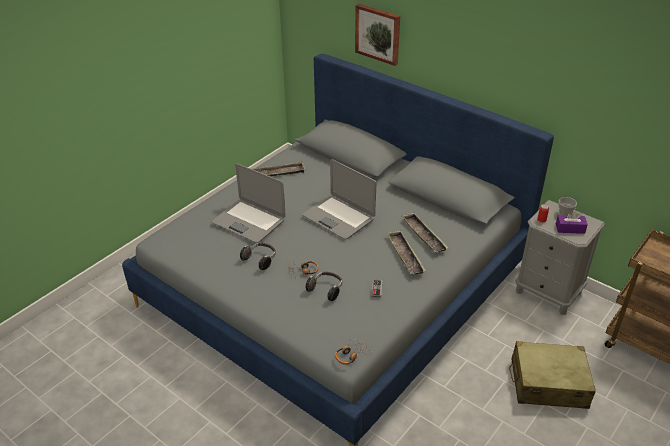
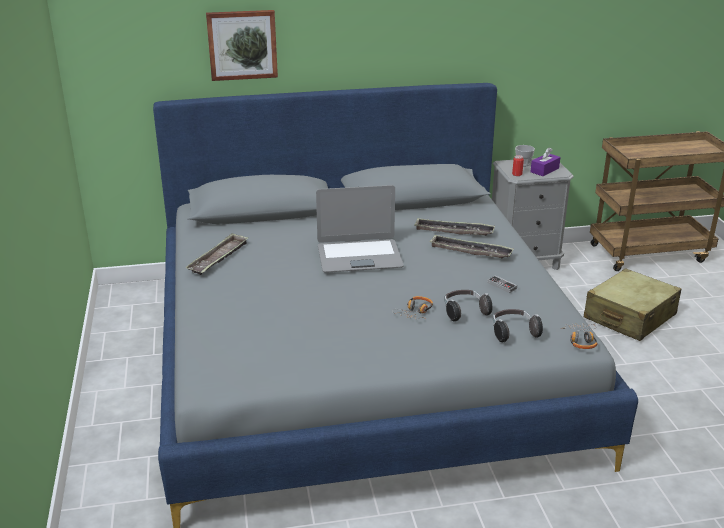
camera: 50 degrees left, 10 degrees down
(249, 221) = (281, 306): laptop -> none
(260, 260) = (358, 329): headphones -> headphones (513, 333)

